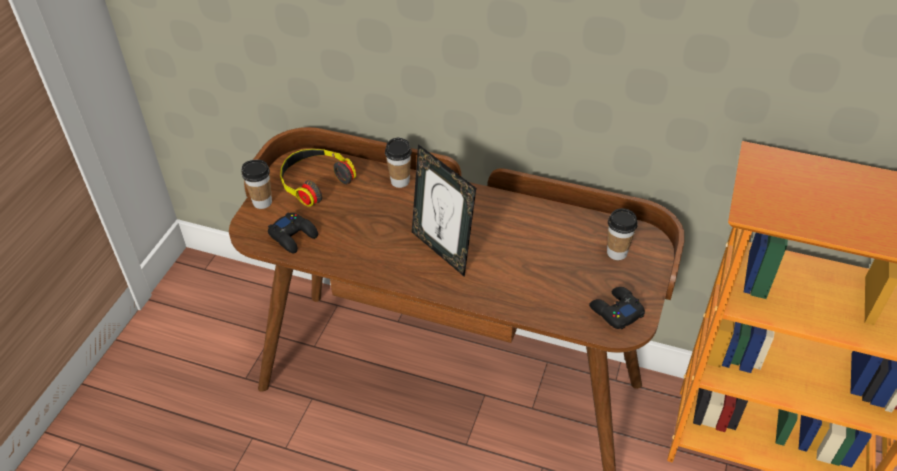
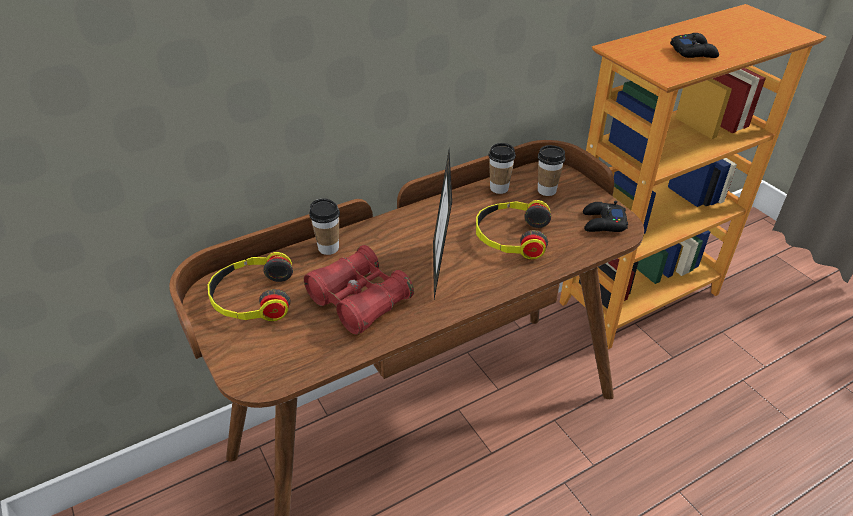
camera: 50 degrees left, 5 degrees down
(262, 202) = (227, 348): cup -> cup (499, 188)
(293, 236) = (304, 351): black game controller -> black game controller (693, 52)
(365, 230) = (359, 300): none -> red binoculars
(442, 250) = (440, 270): picture frame -> picture frame turned 90 degrees clockwise
(528, 265) = (511, 236): none -> headphones

